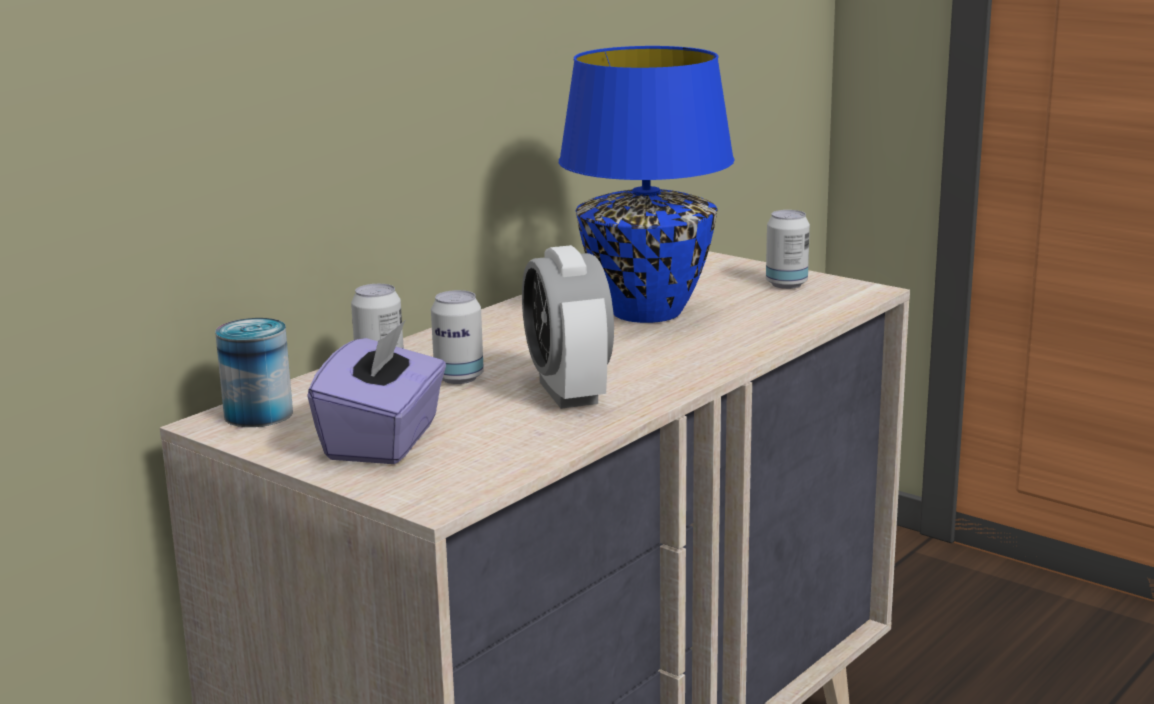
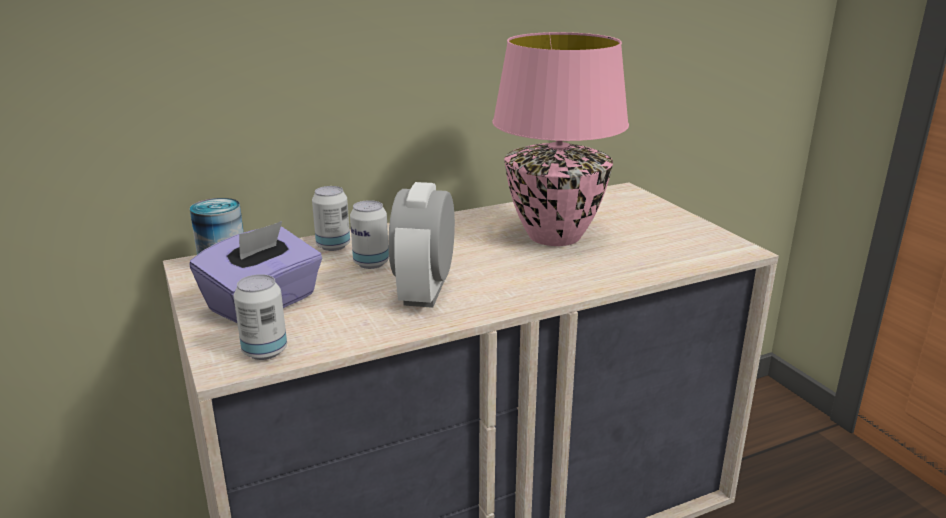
camera: 25 degrees right, 5 degrees up
(648, 313) = (555, 237): blue table lamp -> pink table lamp
(786, 284) = (682, 232): can -> can (265, 351)

